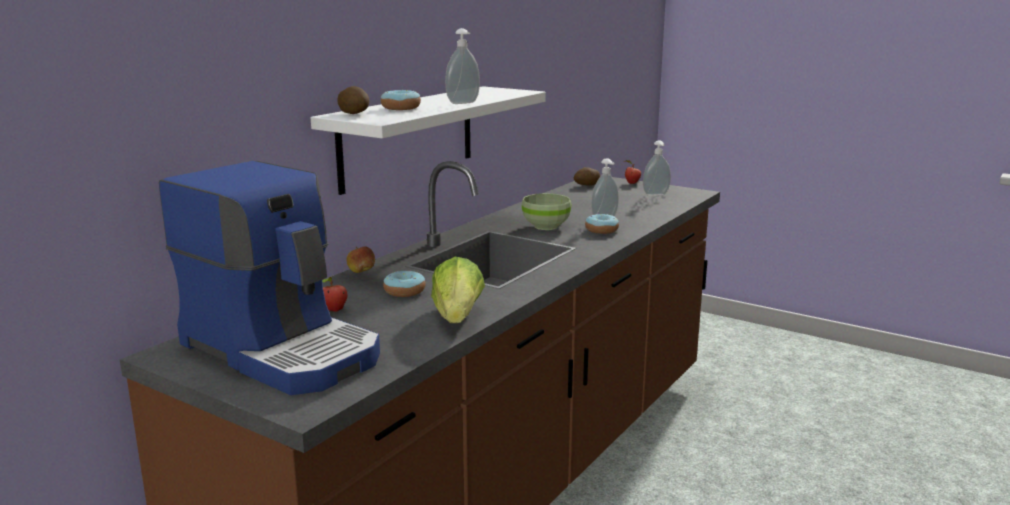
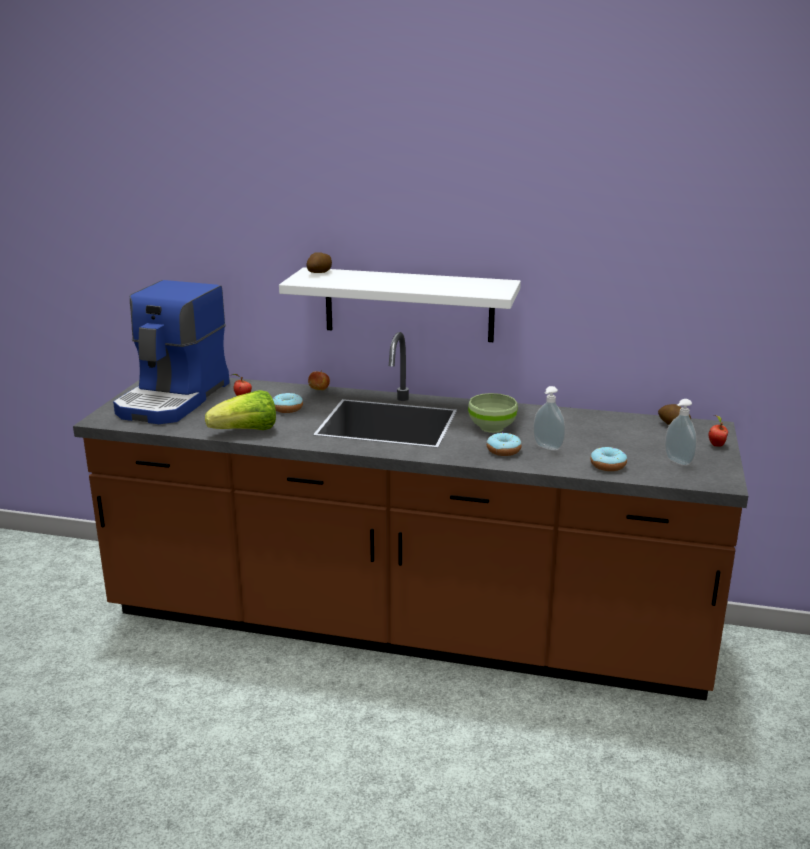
camera: 70 degrees right, 5 degrees up
(401, 108) = (357, 277): donut -> donut (608, 465)
(464, 103) = (400, 287): soap dispenser -> none

